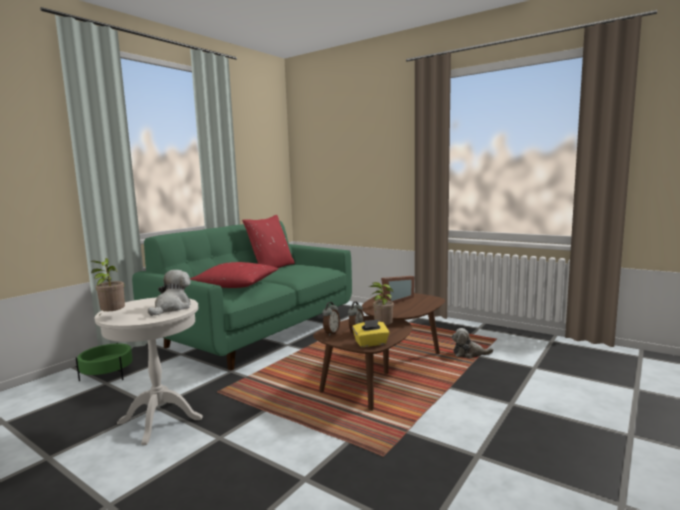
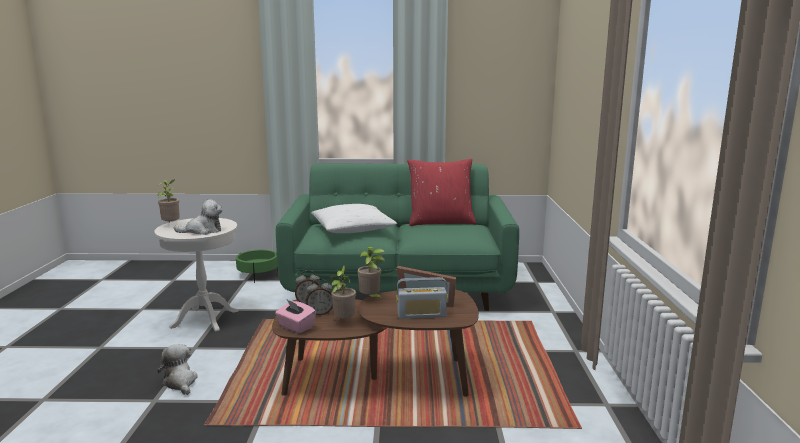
camera: 55 degrees right, 5 degrees up
(236, 285) = (353, 229): red pillow -> white pillow
(370, 311) = (371, 299): none -> potted plant
(371, 343) = (295, 327): yellow tissue box -> pink tissue box
(416, 305) = (421, 315): none -> radio
(469, 354) = (493, 418): plush toy -> plush toy (180, 382)

